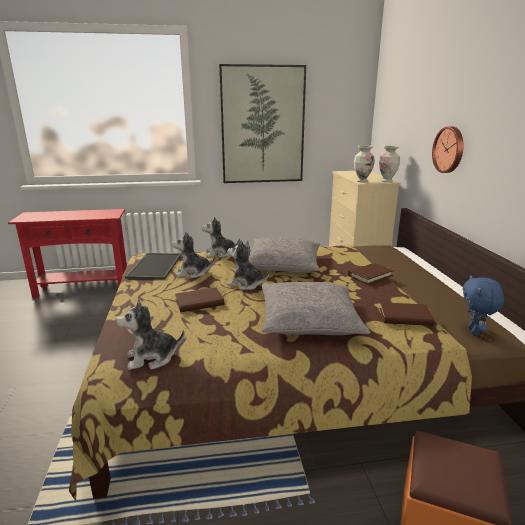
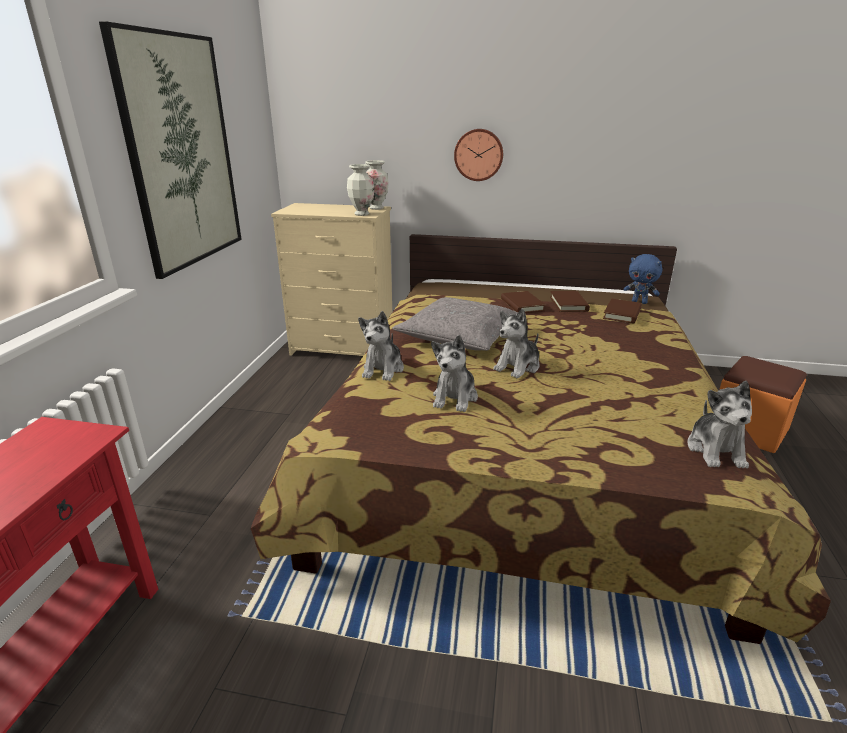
camera: 70 degrees left, 5 degrees up
(154, 266) = (400, 428): tray -> none
(199, 302) = (567, 403): brown book -> brown book (568, 304)
(309, 320) = (624, 351): grey pillow -> none

